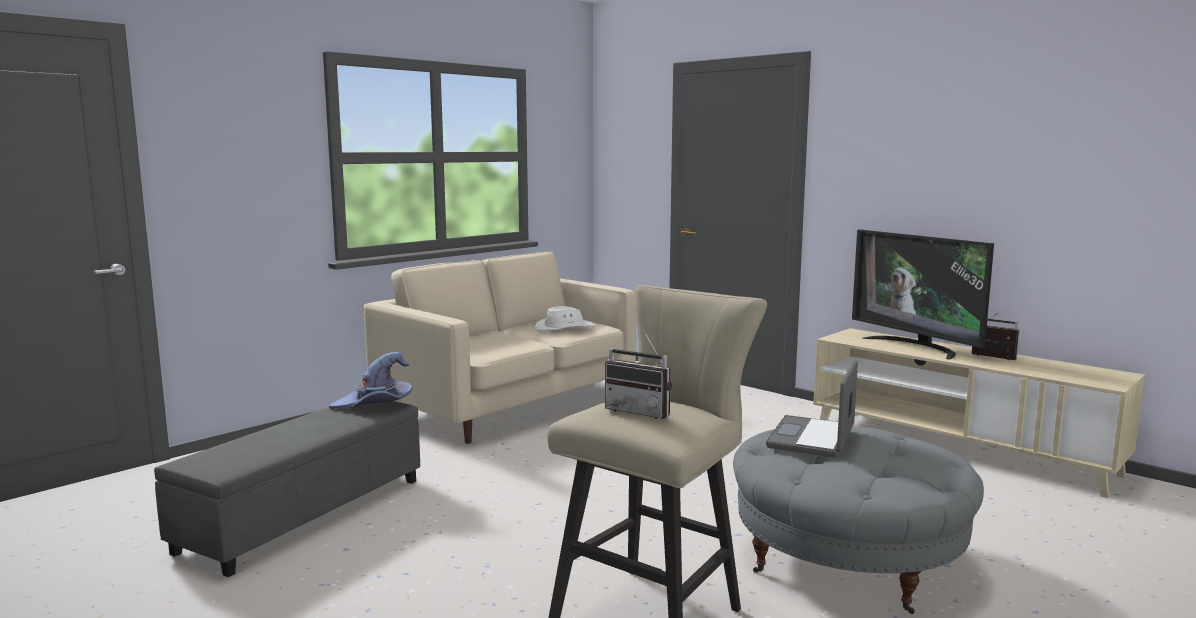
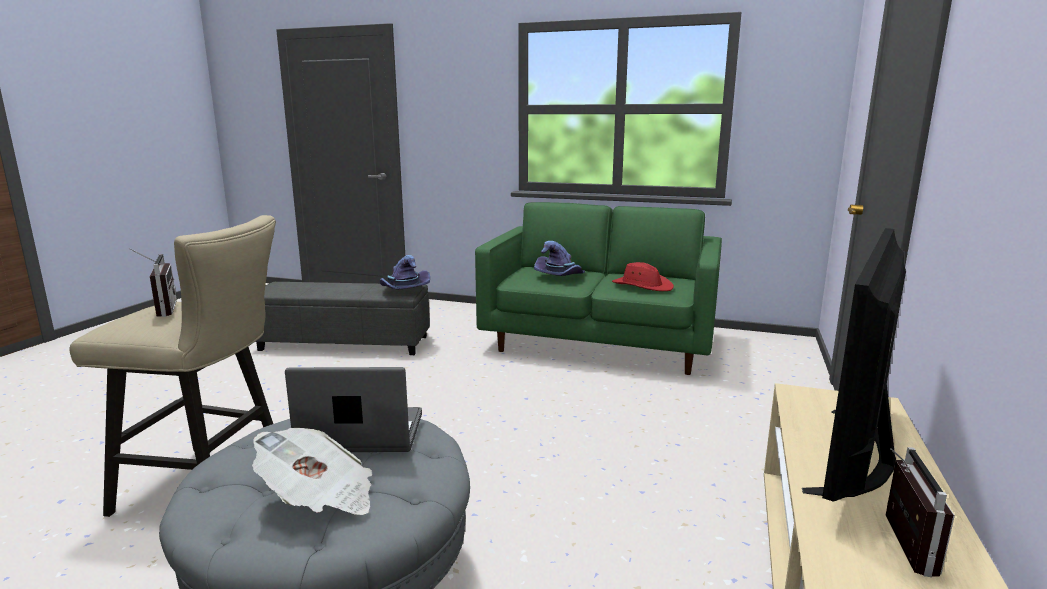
camera: 65 degrees right, 5 degrees up
(492, 341) = (560, 277): none -> purple hat
(510, 406) = (600, 344): beige sofa -> green sofa
(564, 328) = (642, 286): white hat -> red hat
(641, 411) = (159, 310): radio -> radio turned 150 degrees clockwise
(906, 455) = (320, 498): none -> newspaper

